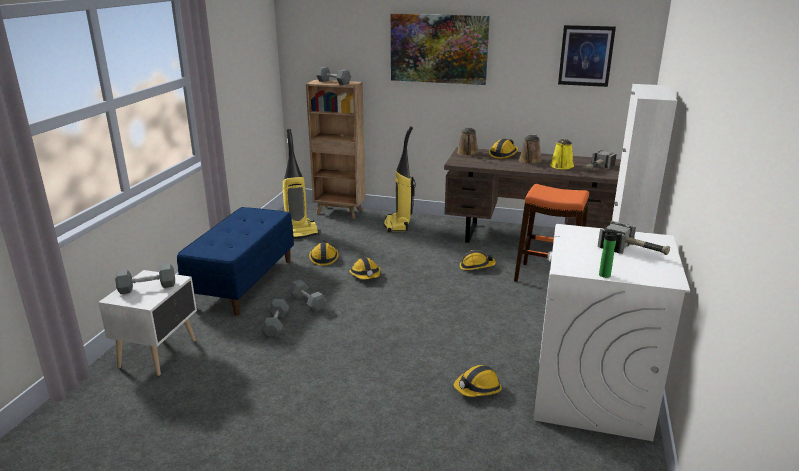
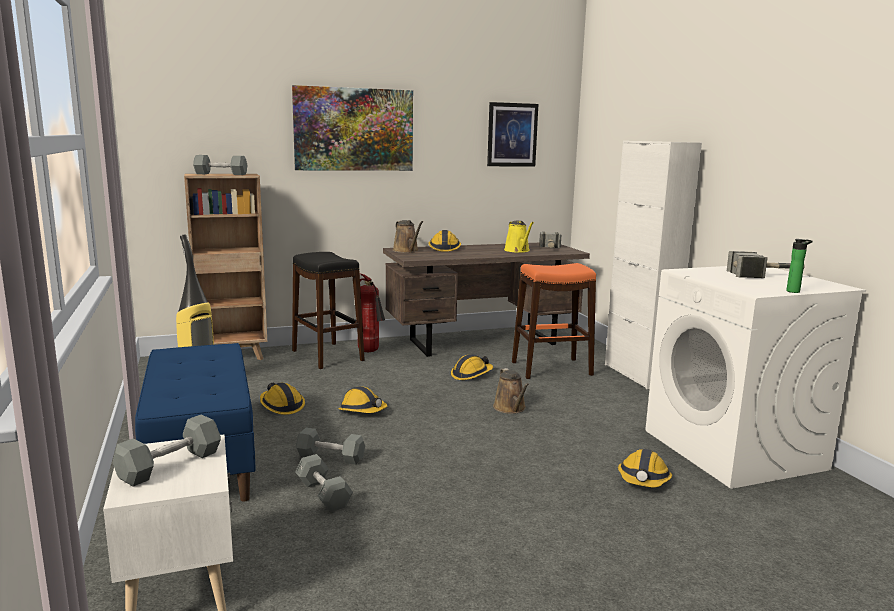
camera: 35 degrees left, 10 degrees down
(398, 225) = (328, 355): vacuum cleaner -> black stool
(430, 228) = (370, 351): none -> fire extinguisher
(529, 161) = (481, 250): brown watering can -> brown watering can (510, 408)

